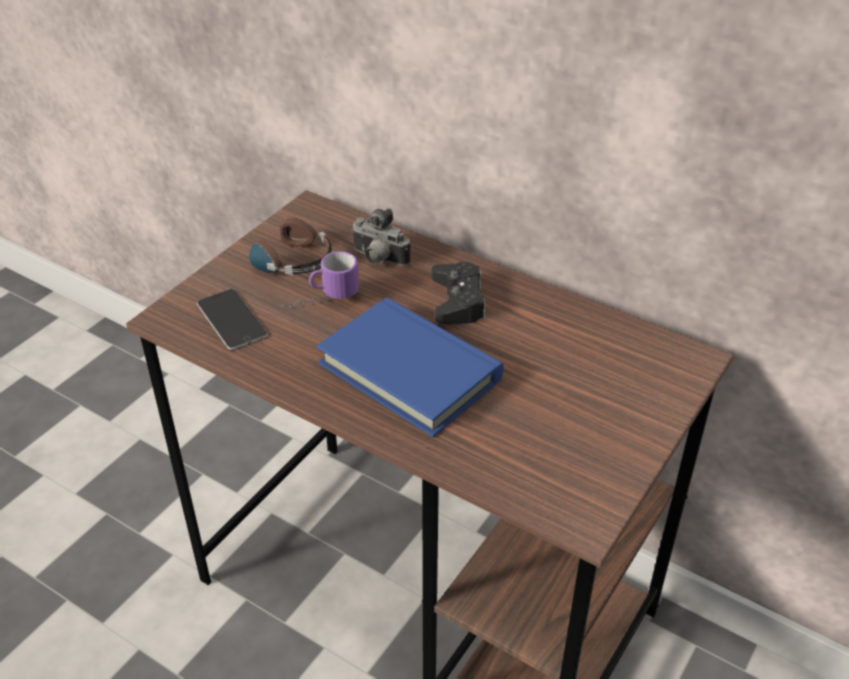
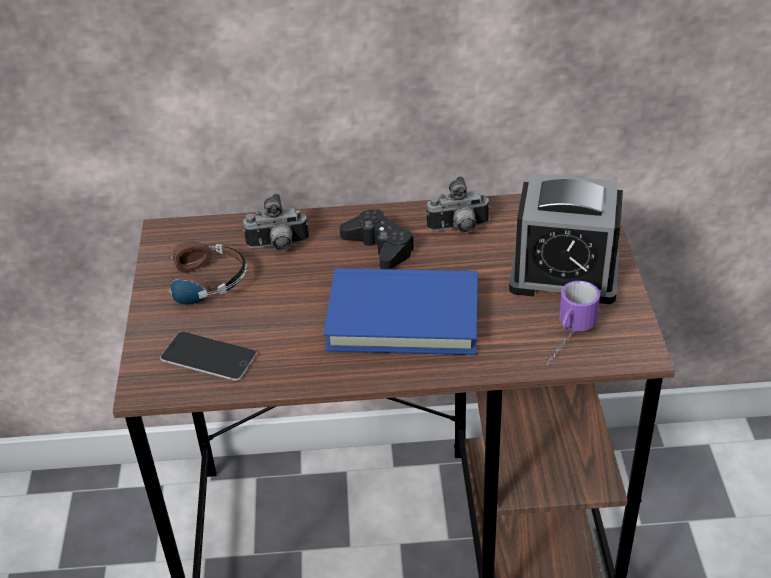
camera: 35 degrees left, 0 degrees up
(320, 301) = (268, 303): mug -> mug (566, 341)
(543, 321) = (459, 229): none -> camera
(594, 411) = (564, 274): none -> alarm clock

